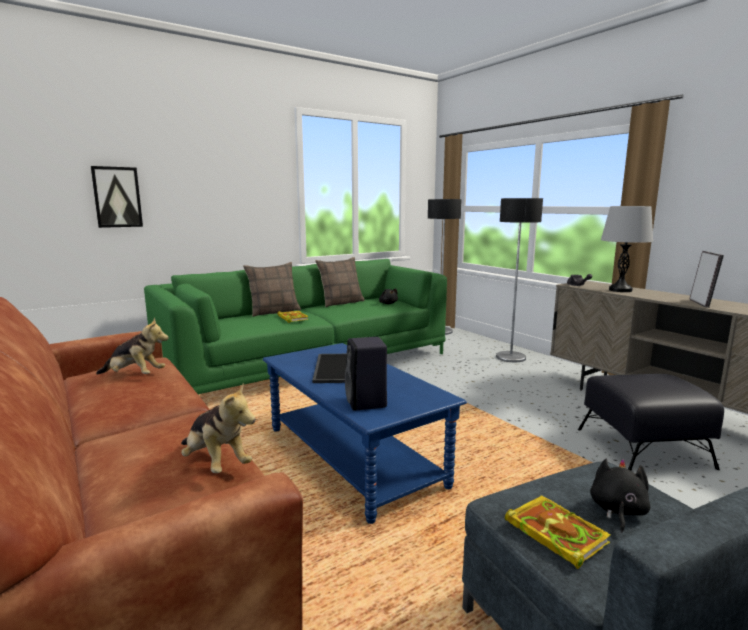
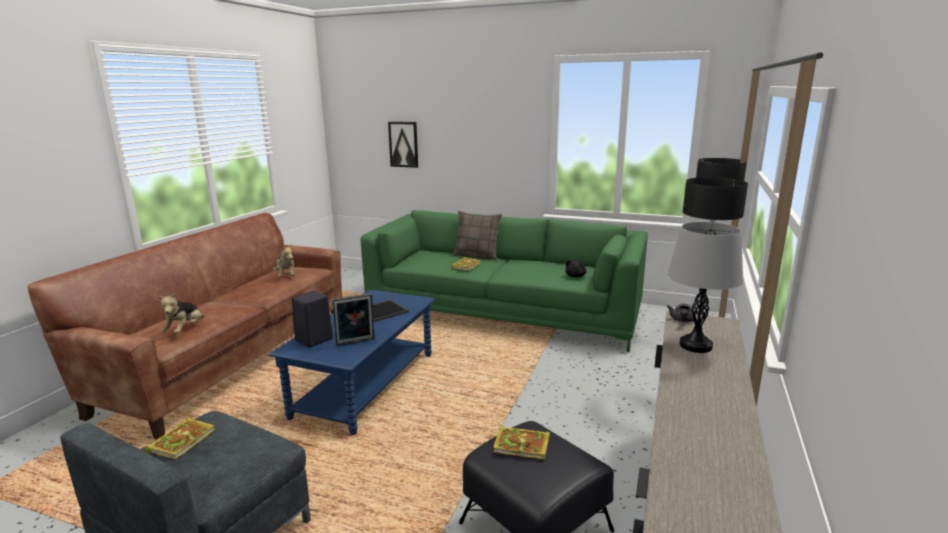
camera: 55 degrees right, 5 degrees up
(341, 303) = (546, 262): pillow -> none
(617, 511) = (217, 459): black plush toy -> none
(637, 382) = (523, 445): none -> book
(701, 303) = (687, 401): picture frame -> picture frame (355, 343)

